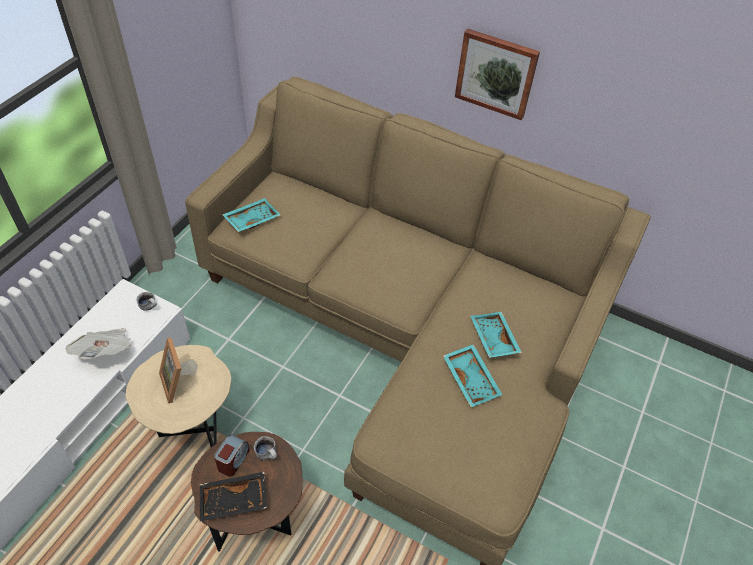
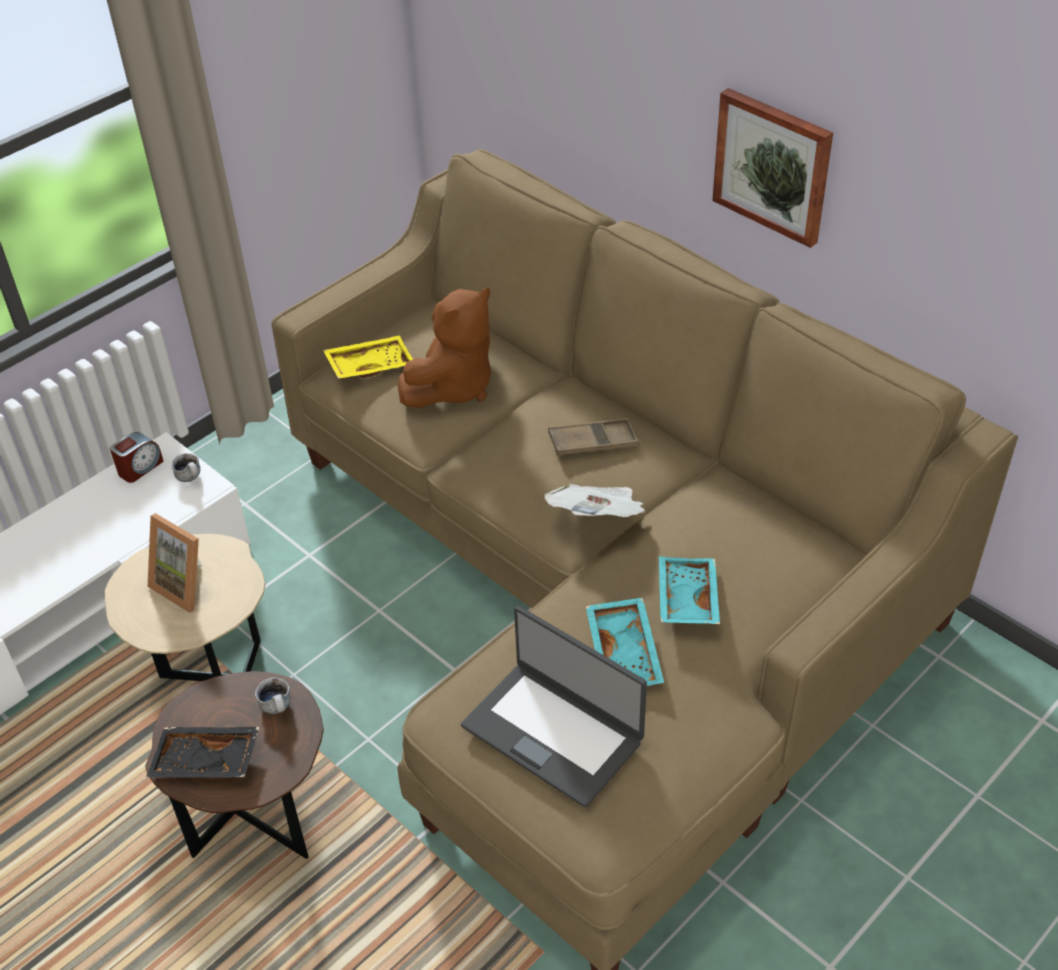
camera: 20 degrees right, 5 degrees down
(105, 352) = (107, 531): newspaper -> newspaper (598, 519)
(179, 383) = (186, 585): picture frame -> picture frame turned 45 degrees counterclockwise
(233, 460) = (225, 706): alarm clock -> alarm clock (140, 468)
(251, 219) = (370, 365): turquoise tray -> yellow tray
(307, 226) = (453, 386): none -> brown plush toy
(403, 249) = (593, 442): none -> brown tray
(449, 438) = (553, 732): none -> laptop

